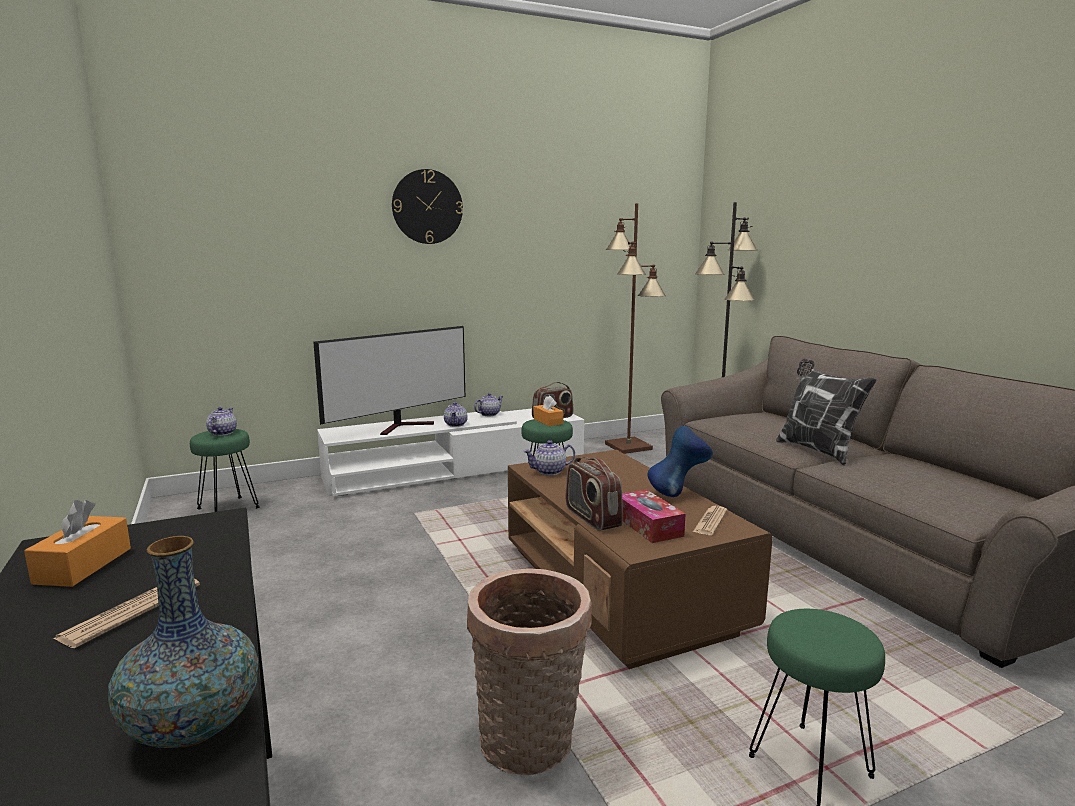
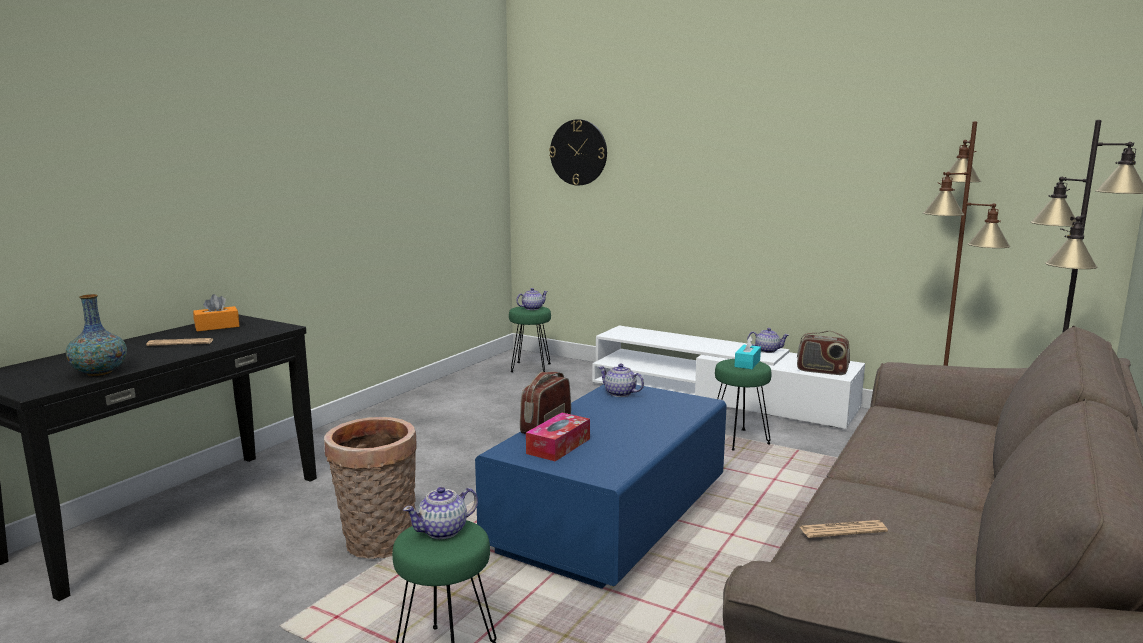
camera: 55 degrees right, 0 degrees up
(404, 426) = (675, 340): television -> none
(427, 207) = (735, 129): wall clock -> wall clock (578, 152)
(456, 424) = (716, 350): teapot -> teapot (443, 531)
(548, 421) = (747, 363): orange tissue box -> turquoise tissue box
(619, 589) = (611, 519): brown coffee table -> blue coffee table
(678, 494) = (647, 442): blue vase -> none
(710, 521) = (603, 464): newspaper -> newspaper (842, 530)
(817, 450) = (898, 473): pillow -> none

